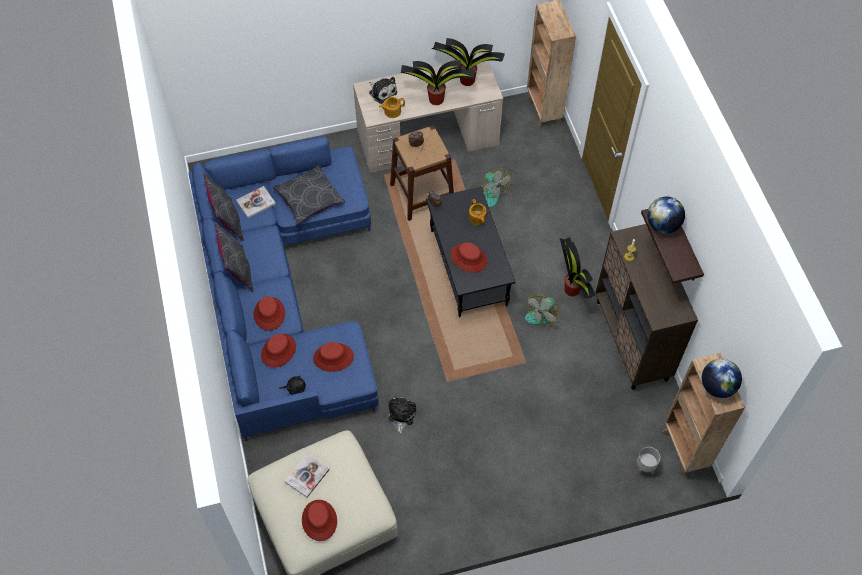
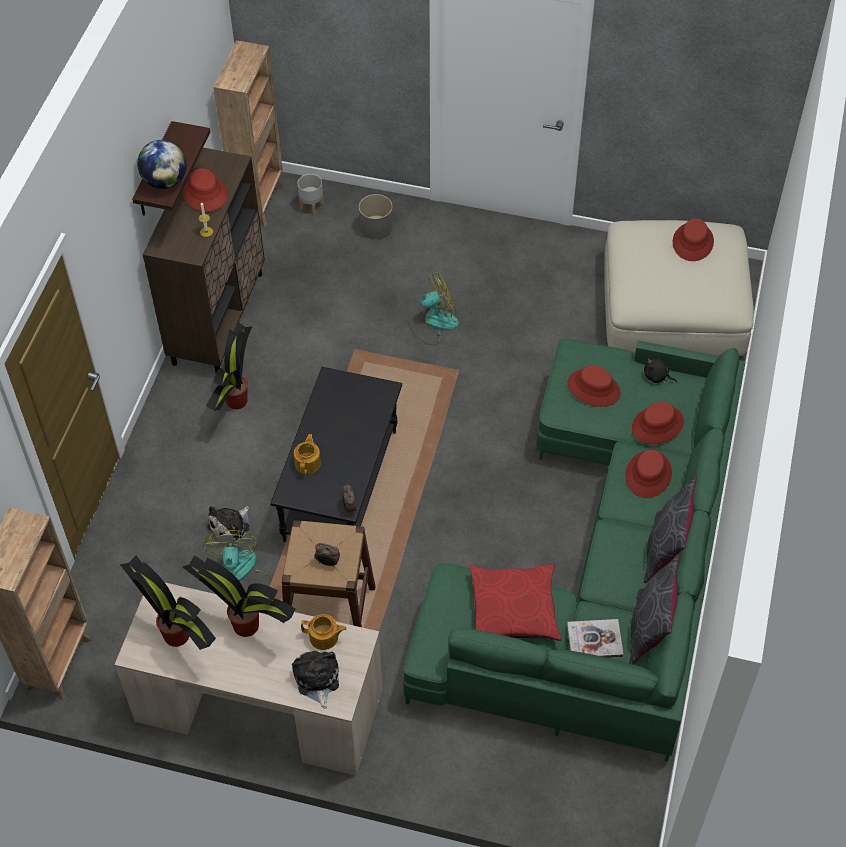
camera: 150 degrees left, 5 degrees down
(283, 293) = (602, 566): blue sofa -> green sofa
(307, 476) = (686, 284): book -> none
(309, 199) = (514, 609): grey pillow -> red pillow
(401, 415) = (533, 360): plush toy -> plush toy (231, 526)
(468, 258) = (356, 418): red hat -> red hat (205, 194)
(542, 313) = (294, 391): fan -> fan (433, 323)
(583, 472) = (376, 227): none -> grey planter
(717, 386) = (245, 63): globe -> none

